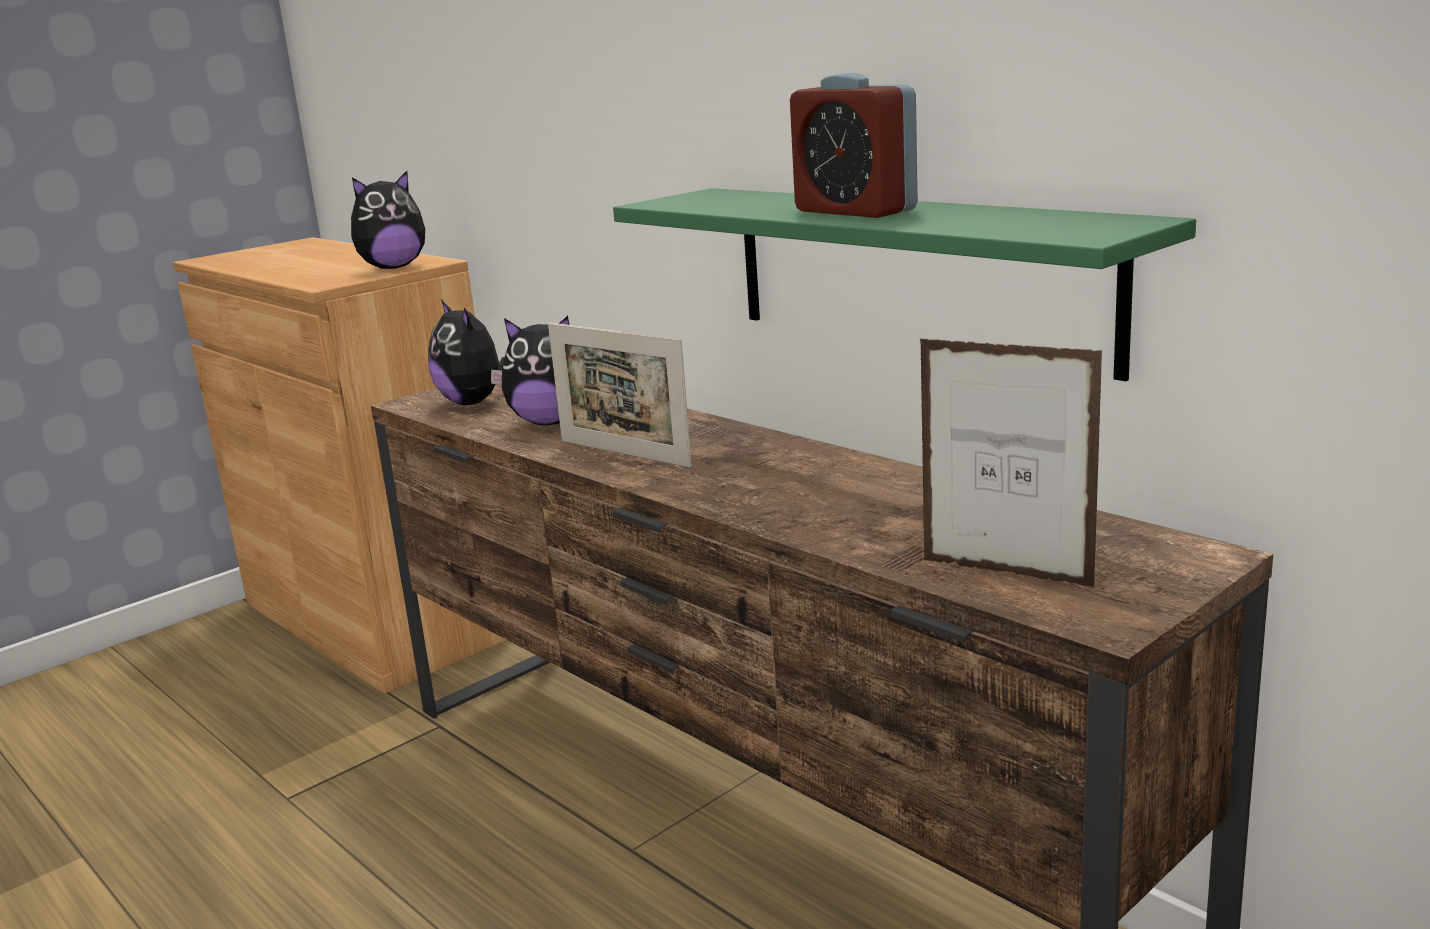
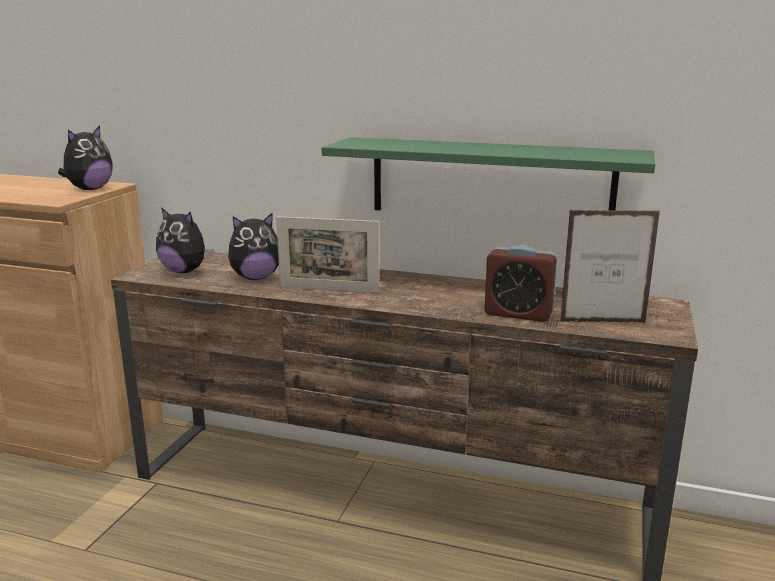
camera: 30 degrees left, 0 degrees up
(855, 211) = (481, 148): alarm clock -> alarm clock (518, 314)

